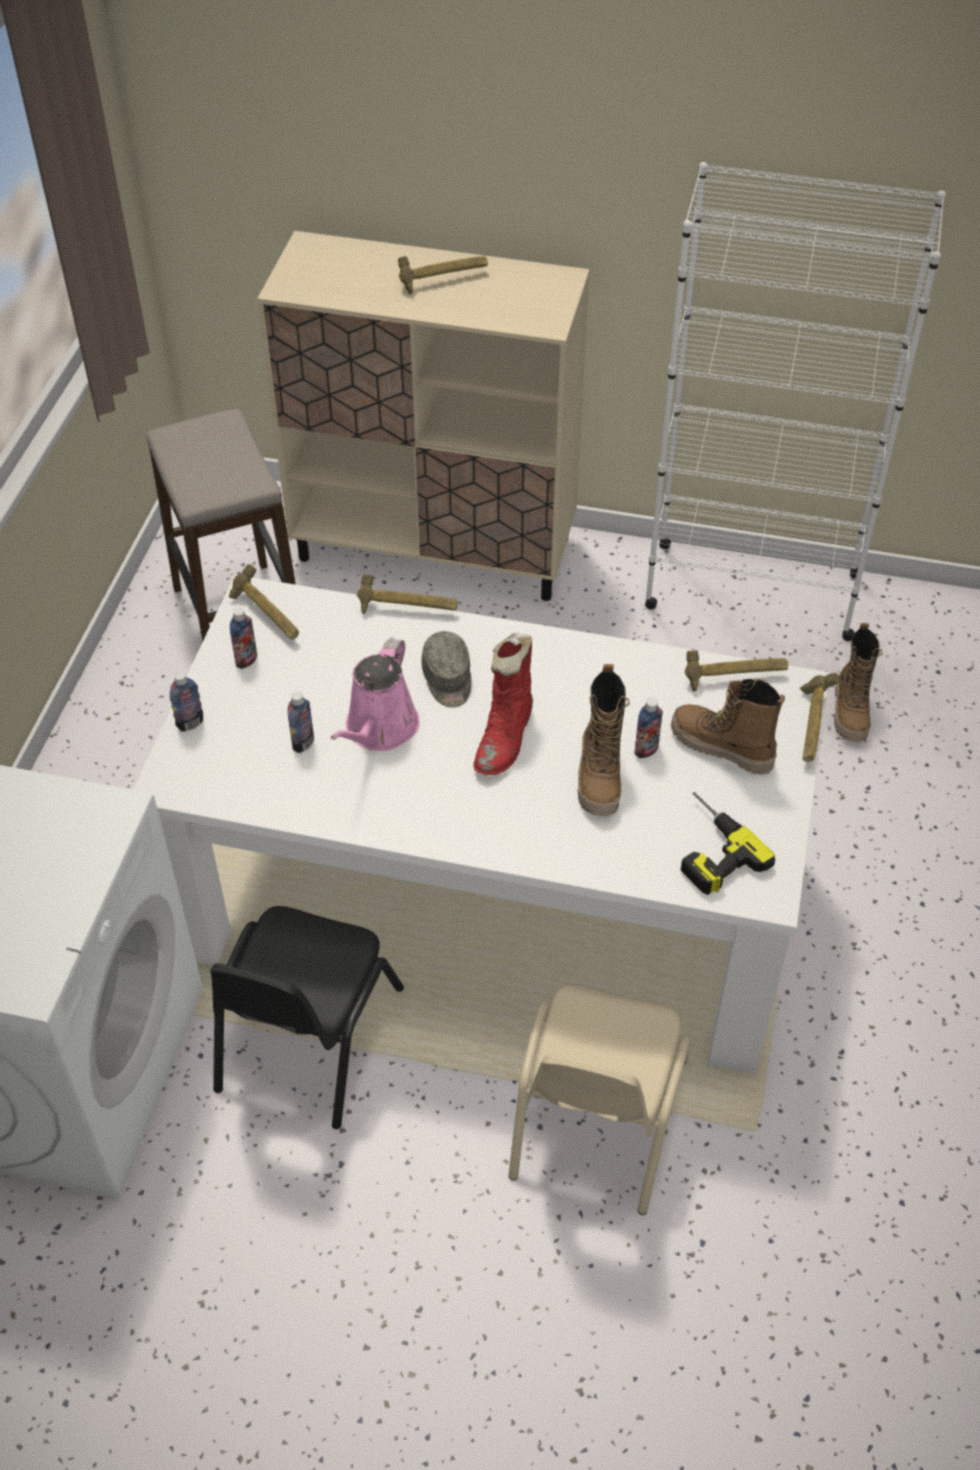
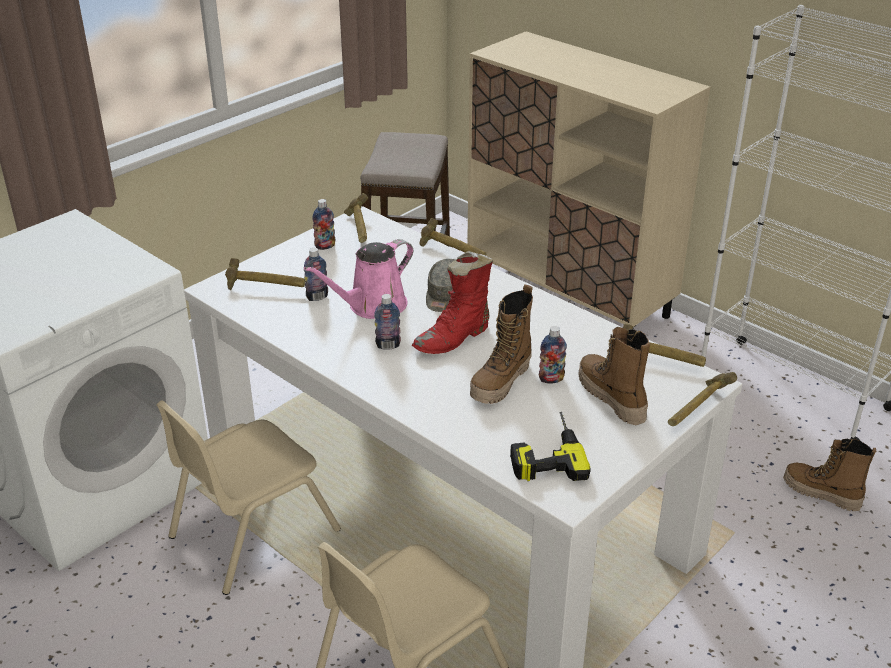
camera: 30 degrees right, 15 degrees down
(190, 723) = (259, 265): bottle -> bottle (388, 345)
(307, 1038) = (252, 533): black chair -> beige chair
(443, 281) = (599, 70): hammer -> hammer (266, 288)
(850, 713) = (821, 494): boot -> boot turned 90 degrees clockwise

